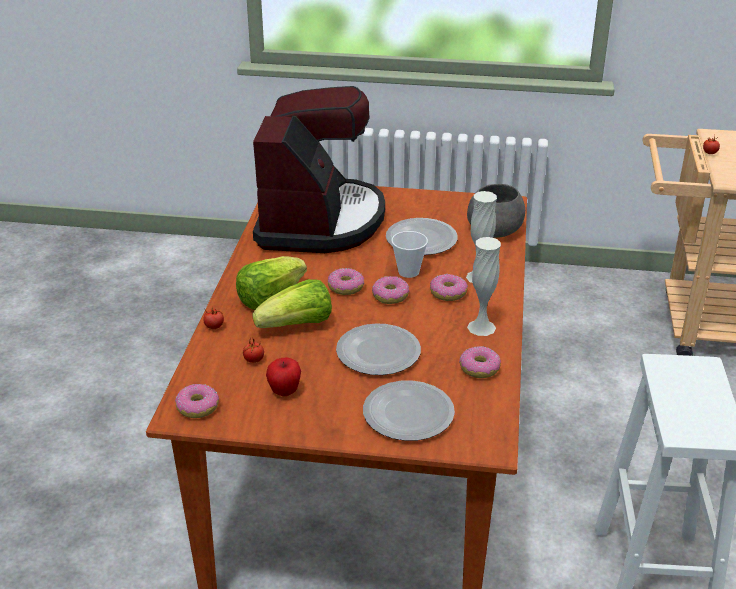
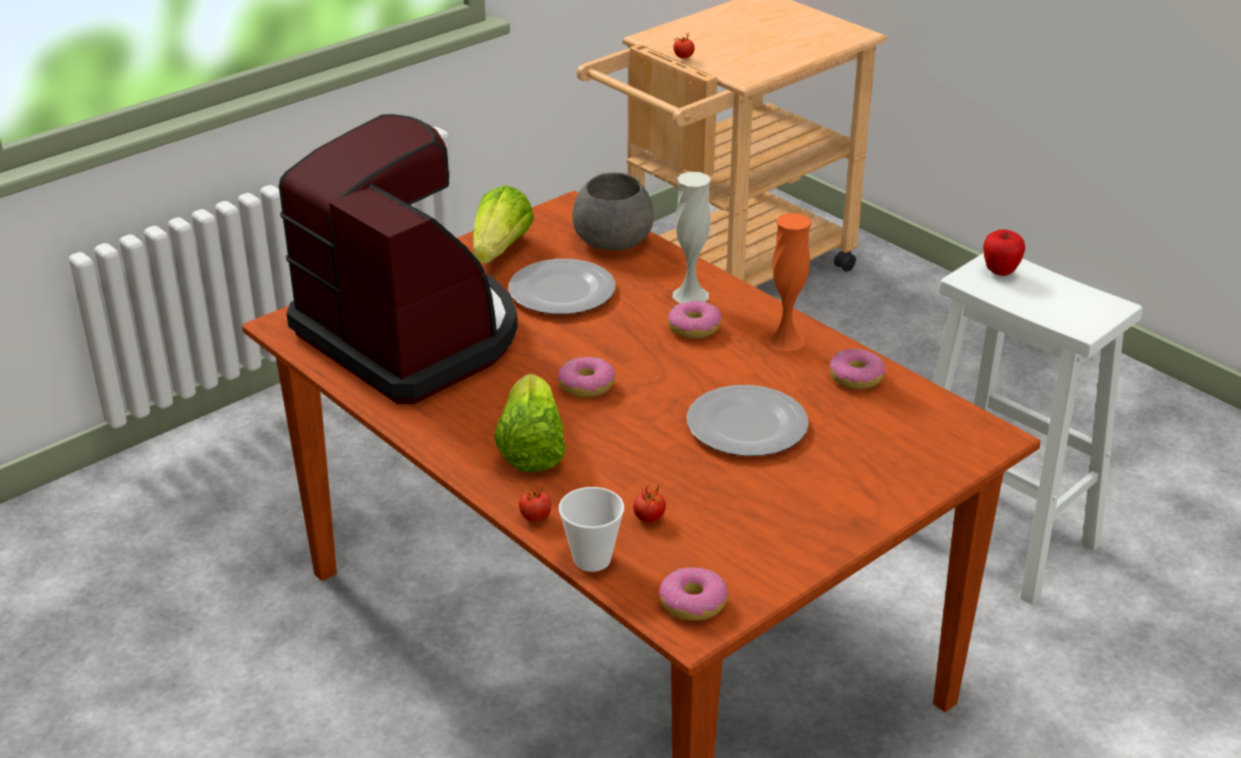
camera: 50 degrees left, 0 degrees up
(284, 391) = (741, 524): apple -> apple (1000, 272)
(297, 325) = (618, 454): lettuce -> lettuce (500, 250)
(390, 296) = (646, 365): donut -> none
(408, 272) = (616, 331): cup -> cup (592, 559)
(409, 414) = (883, 459): plate -> none
(481, 327) = (785, 340): white vase -> orange vase

